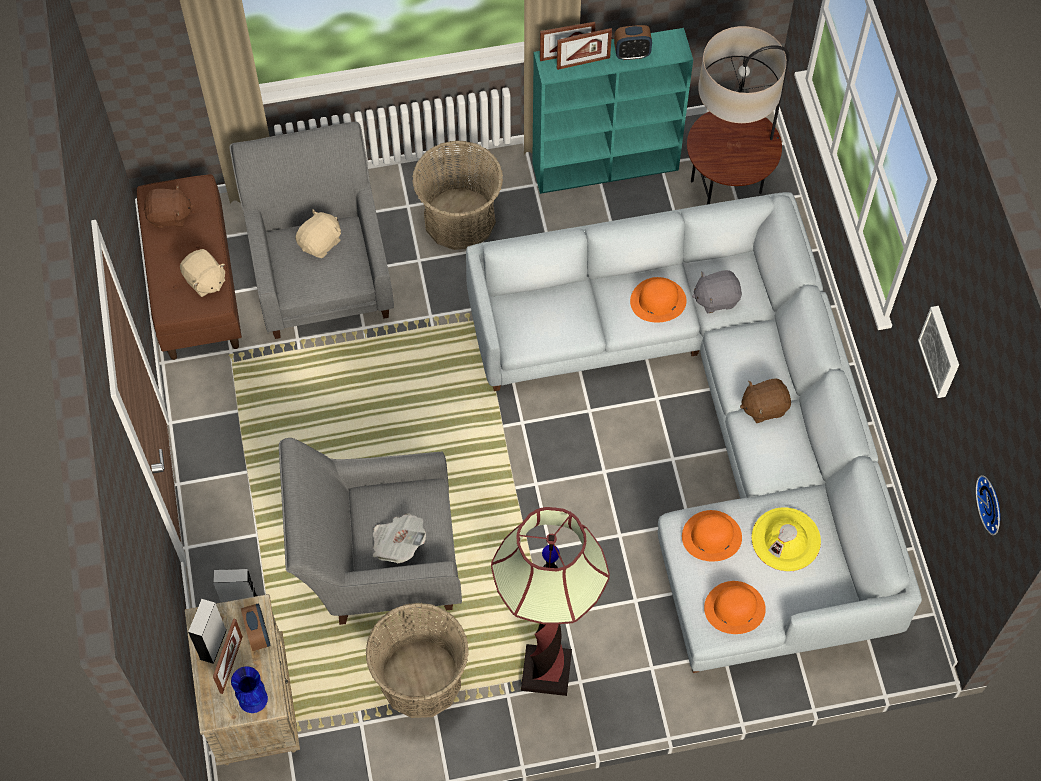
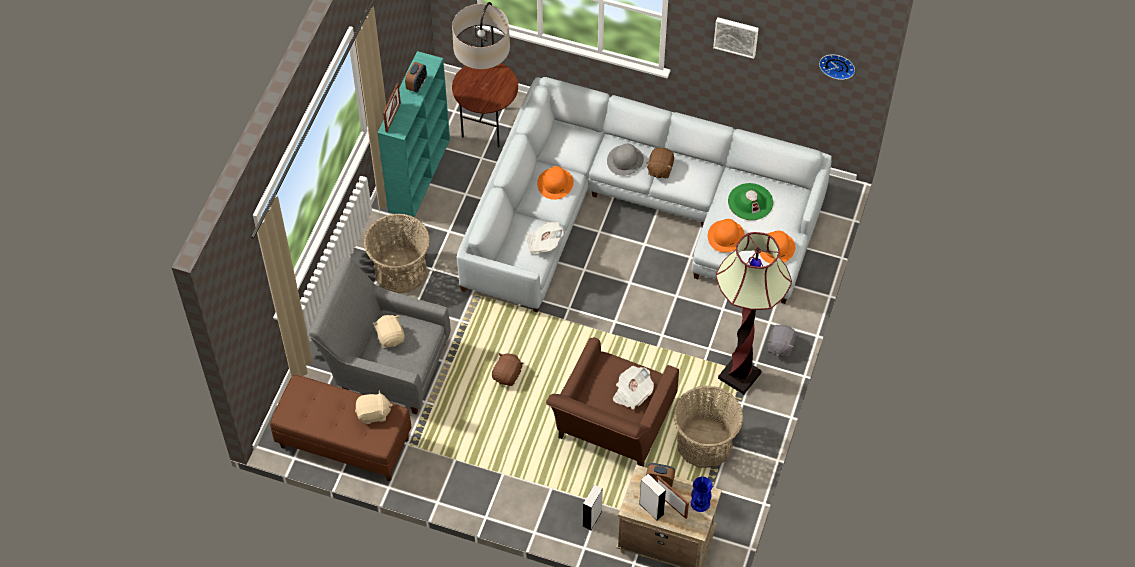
camera: 60 degrees left, 5 degrees down
(169, 216) = (308, 412): brown plush toy -> brown plush toy (507, 375)
(378, 560) = (612, 429): grey armchair -> brown armchair
(561, 333) = (543, 243): none -> newspaper
(583, 63) = (405, 112): picture frame -> none
(716, 298) = (573, 155): grey plush toy -> grey plush toy (780, 346)
(748, 360) = (625, 160): none -> grey hat
(786, 539) = (750, 202): yellow hat -> green hat

